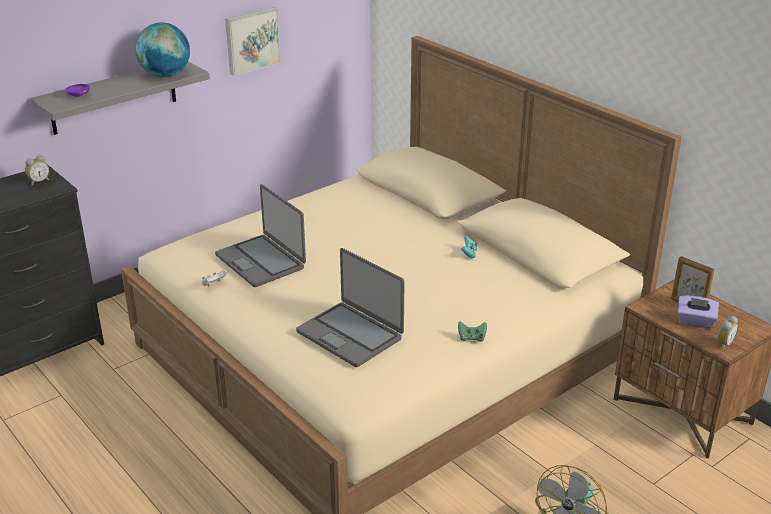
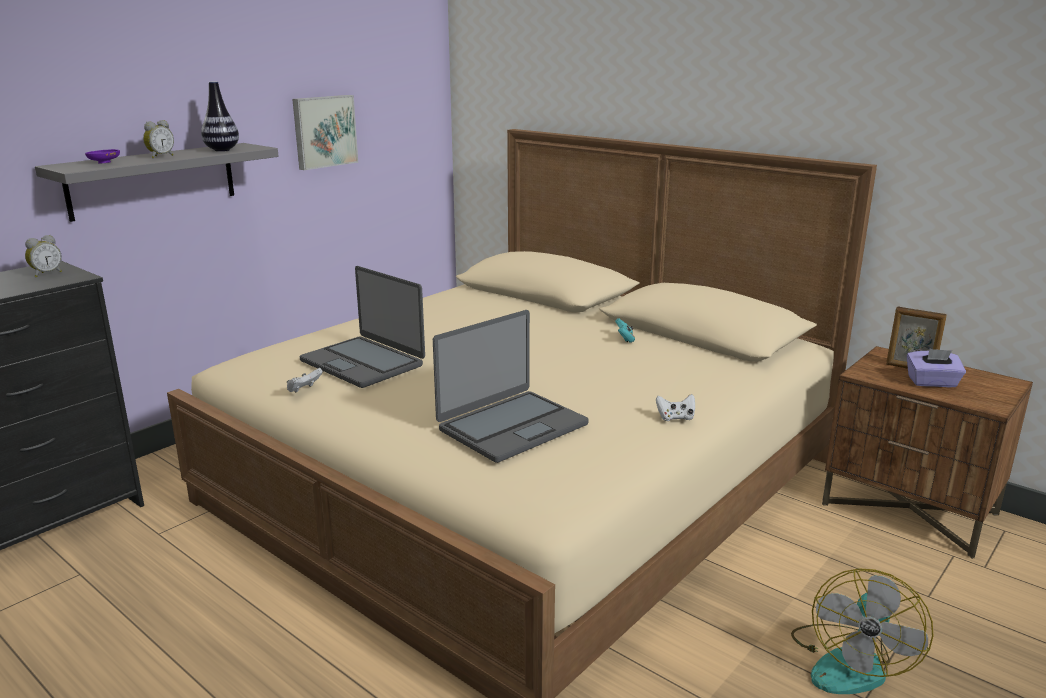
camera: 10 degrees left, 10 degrees down
(166, 75) = (222, 150): globe -> vase
(350, 335) = (511, 426): laptop -> laptop turned 75 degrees counterclockwise
(472, 338) = (675, 418): green game controller -> white game controller
(723, 344) = (983, 401): alarm clock -> alarm clock (160, 156)

